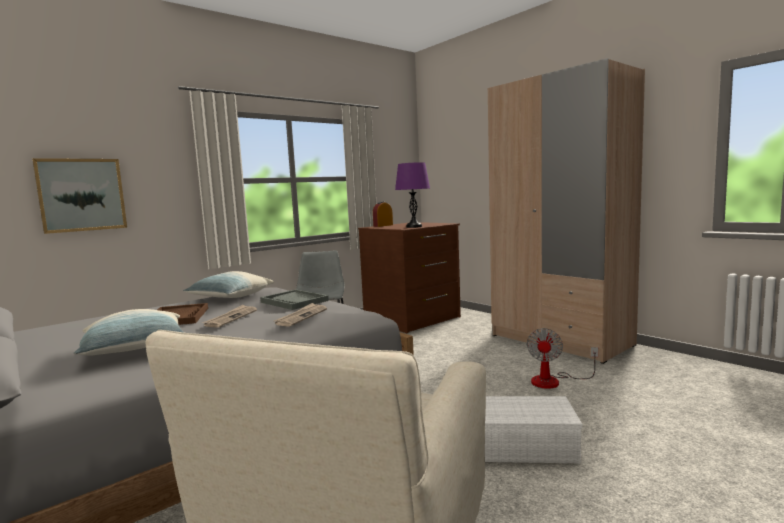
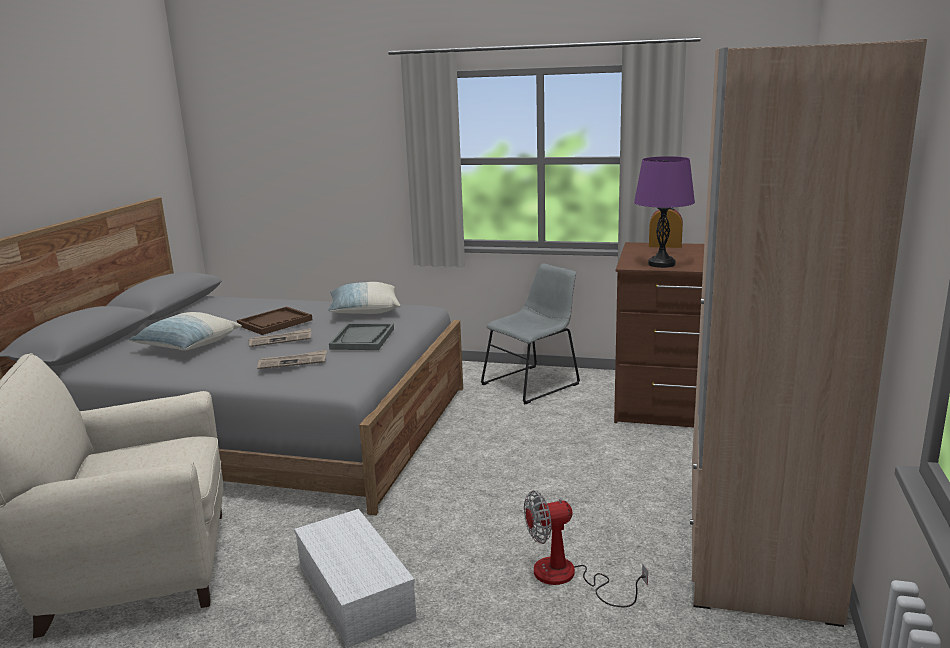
camera: 55 degrees right, 10 degrees up
(81, 195) = (309, 172): picture -> none

